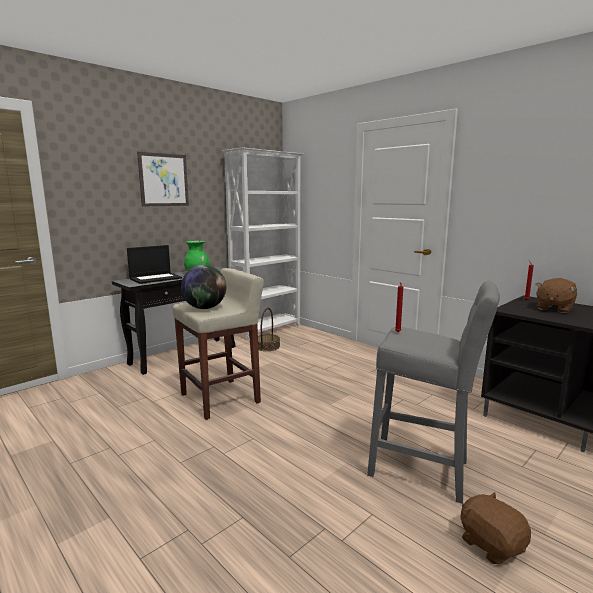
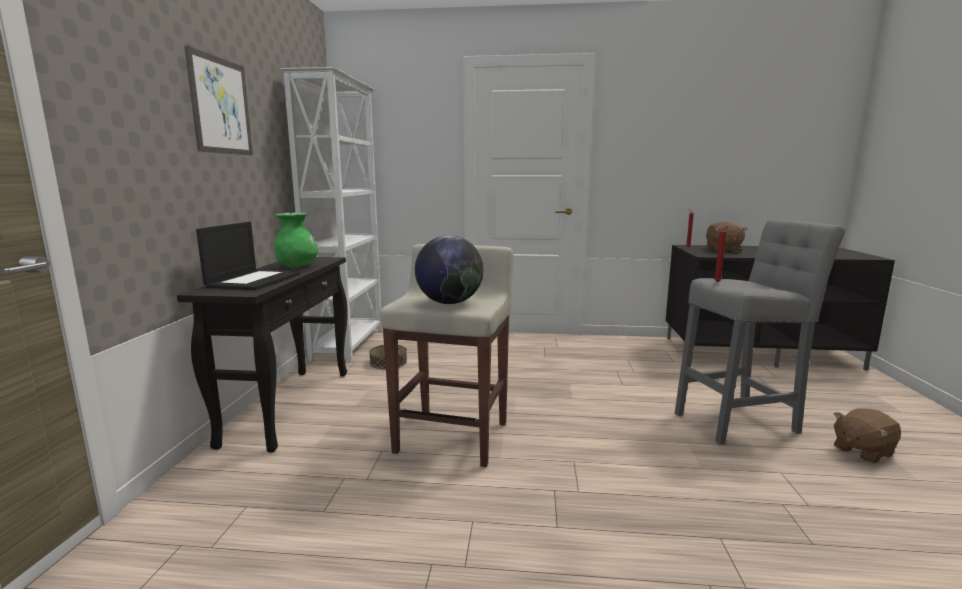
camera: 40 degrees left, 0 degrees up
(491, 544) = (862, 451): brown plush toy -> brown plush toy turned 45 degrees counterclockwise

